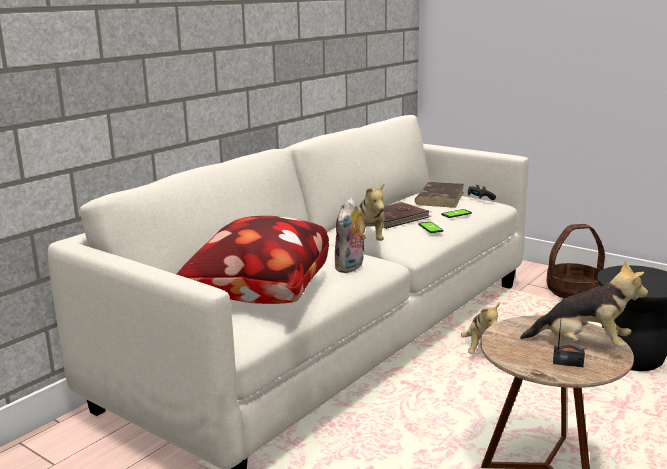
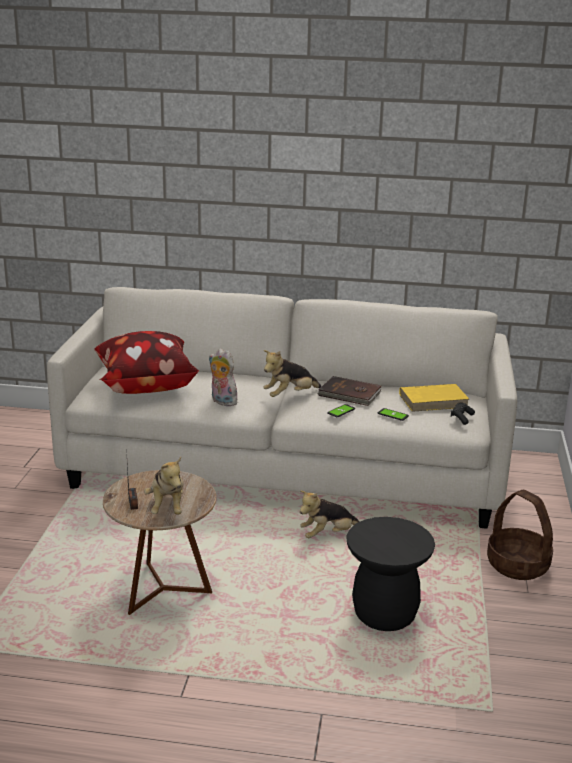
camera: 60 degrees right, 5 degrees up
(350, 268) = (222, 401): plush toy -> plush toy turned 45 degrees clockwise
(440, 198) = (433, 400): brown book -> yellow book

